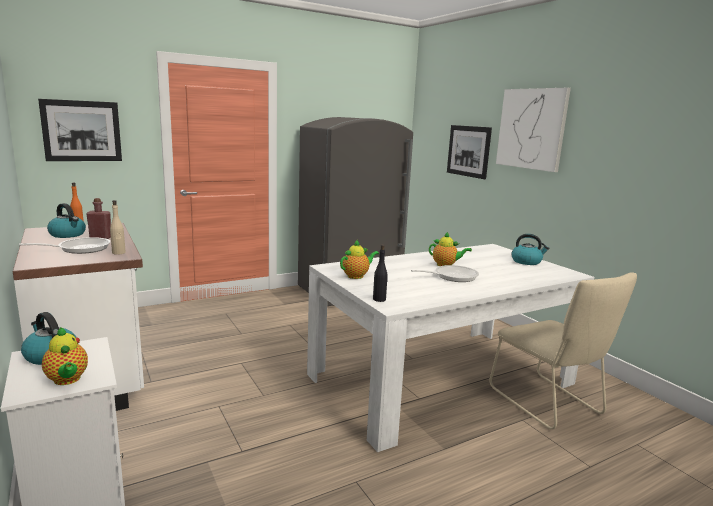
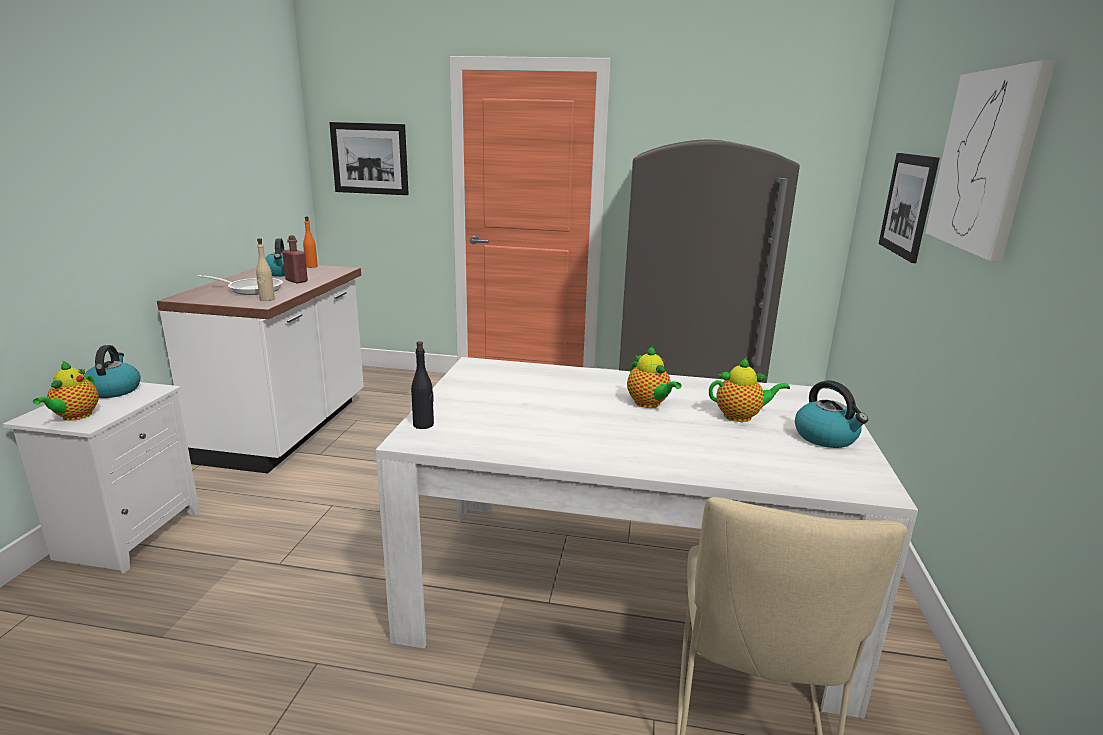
camera: 40 degrees right, 5 degrees up
(357, 276) = (479, 385): teapot -> teapot (741, 417)
(452, 276) = (611, 424): frying pan -> none

